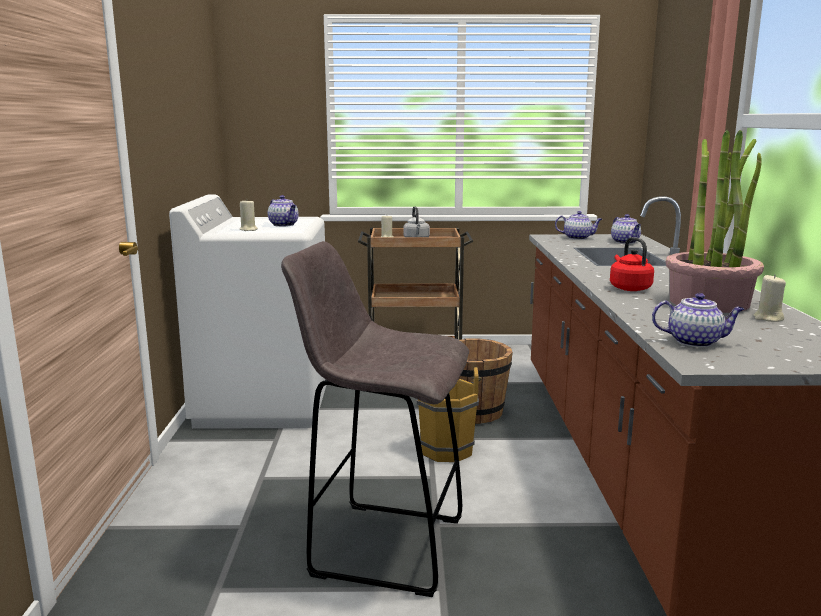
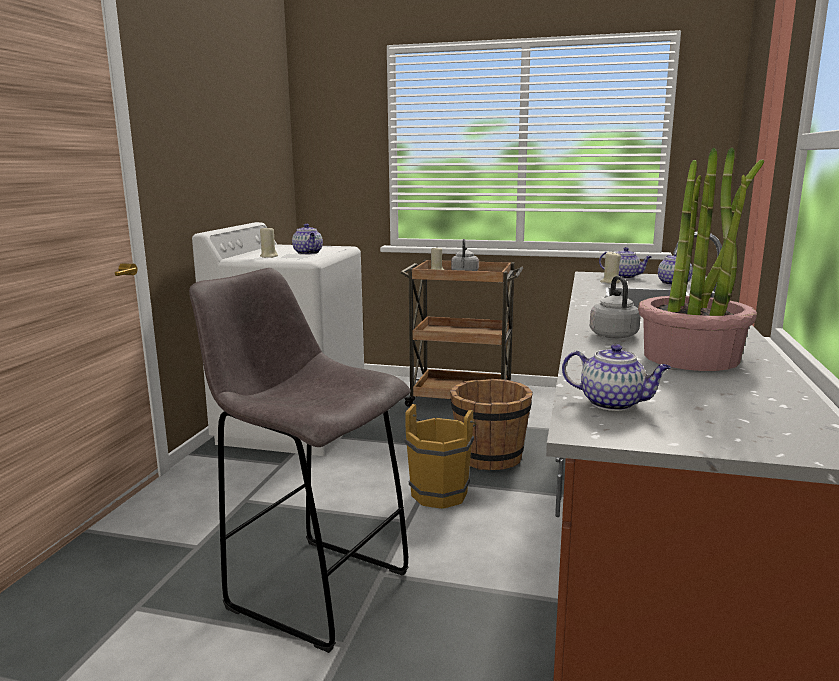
camera: 15 degrees right, 0 degrees up
(629, 288) = (612, 334): red kettle -> grey kettle
(768, 318) = (745, 381): beige candle -> beige candle (610, 282)

